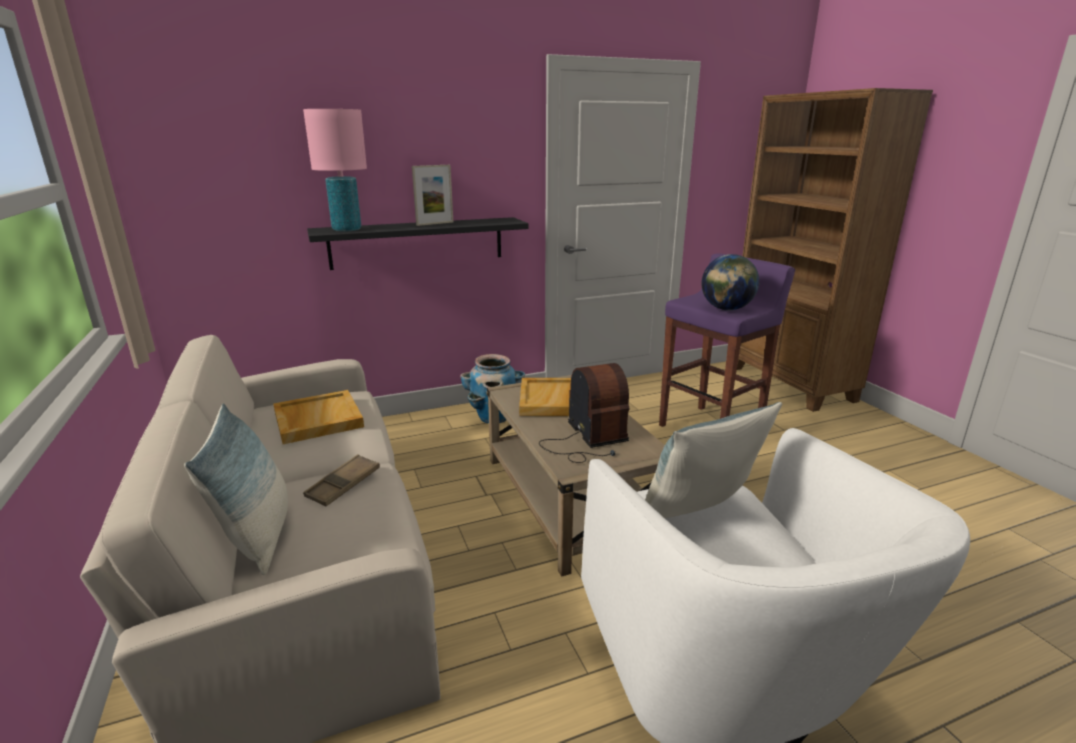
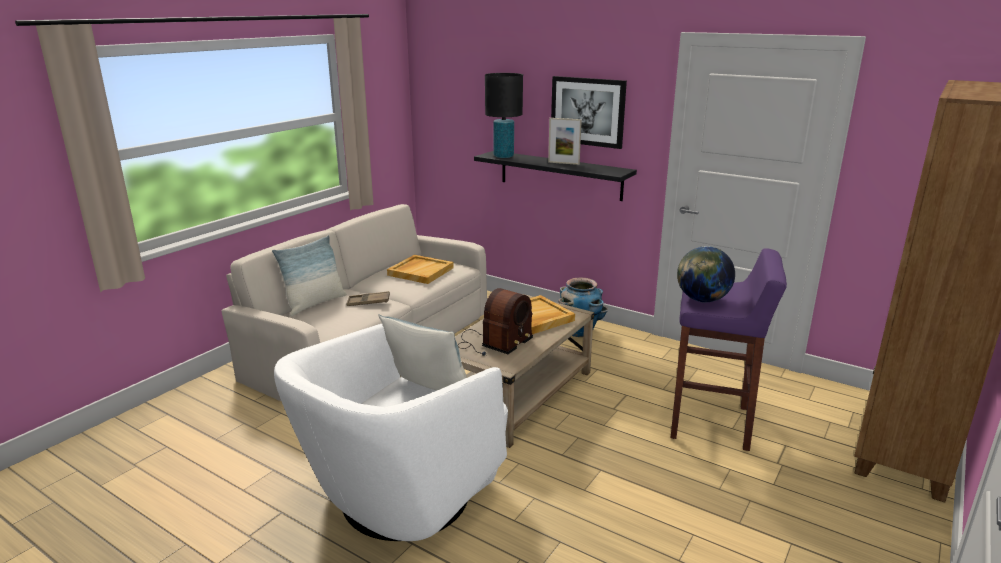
camera: 55 degrees right, 0 degrees up
(346, 230) = (503, 156): pink table lamp -> black table lamp
(446, 155) = (587, 111): none -> picture

